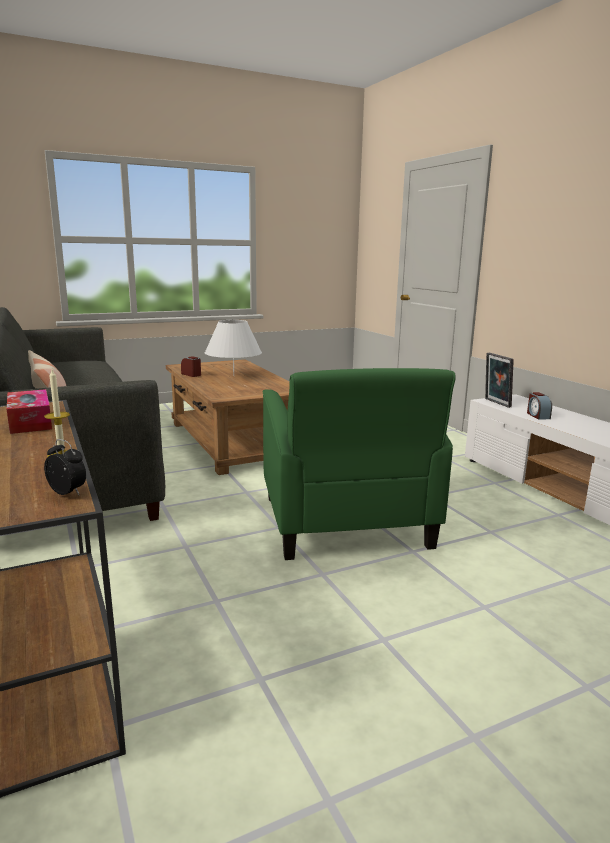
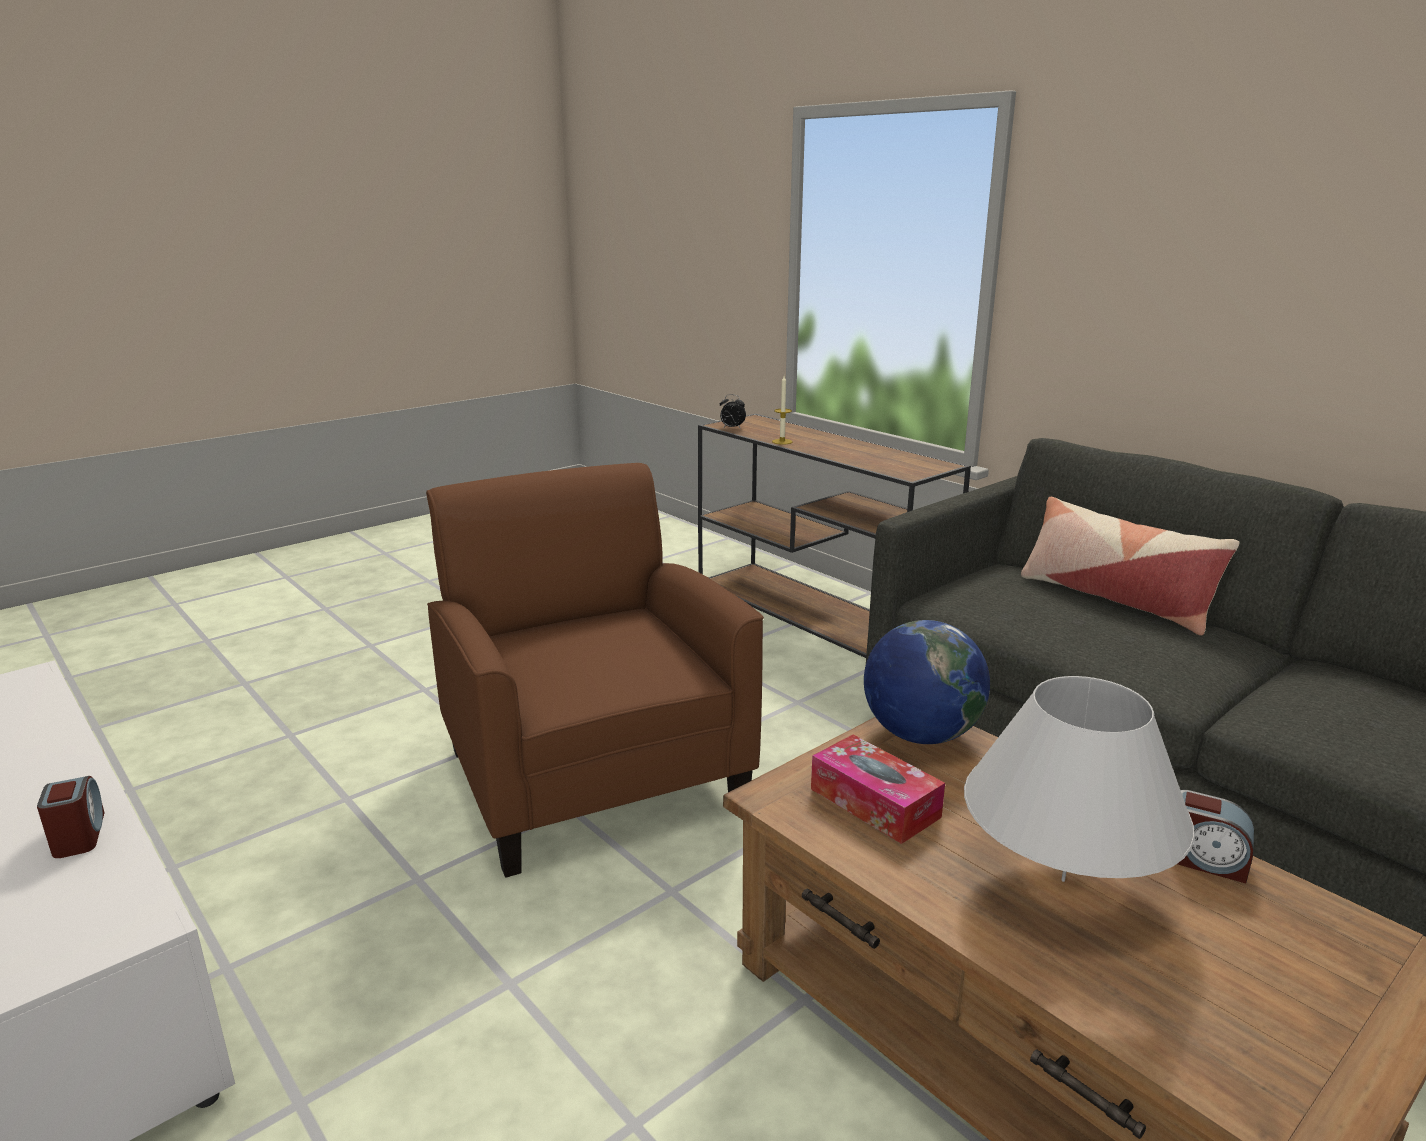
camera: 165 degrees right, 5 degrees up
(30, 421) = (875, 459): tissue box -> tissue box (874, 803)
(227, 395) = (920, 734): none -> globe
(345, 522) = (592, 775): green armchair -> brown armchair
(496, 403) = (125, 910): picture frame -> none

